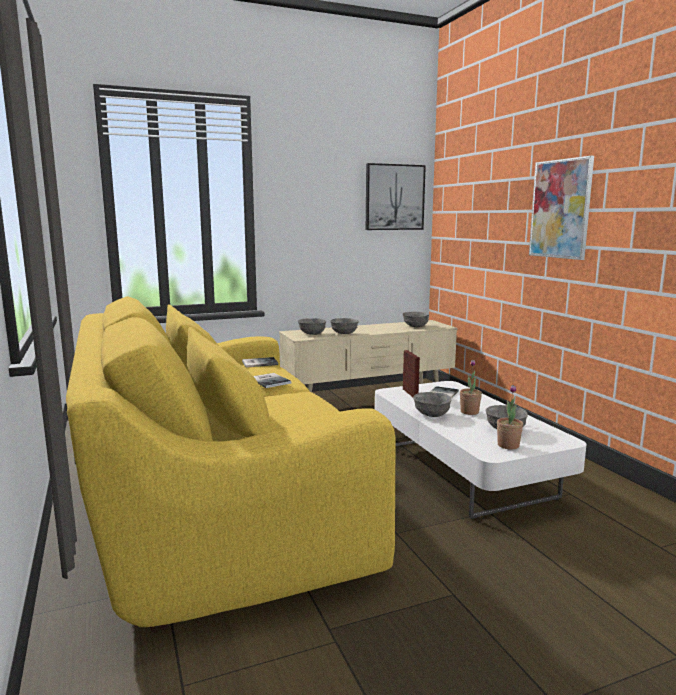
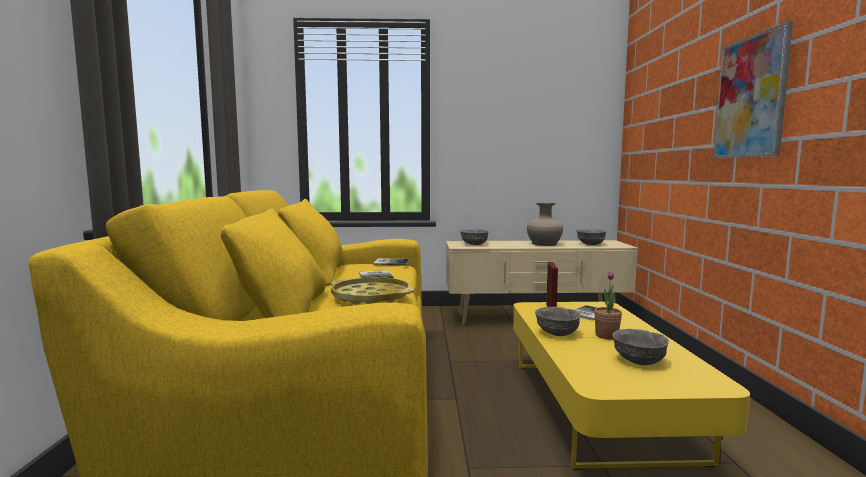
camera: 20 degrees right, 5 degrees down
(297, 403) = (371, 297): none -> yellow tray
(344, 333) = (506, 245): grey bowl -> none
(375, 328) = (544, 244): none -> beige vase
(394, 197) = (578, 112): picture -> none
(463, 470) = (598, 407): white coffee table -> yellow coffee table
(508, 445) = (628, 380): potted plant -> none

